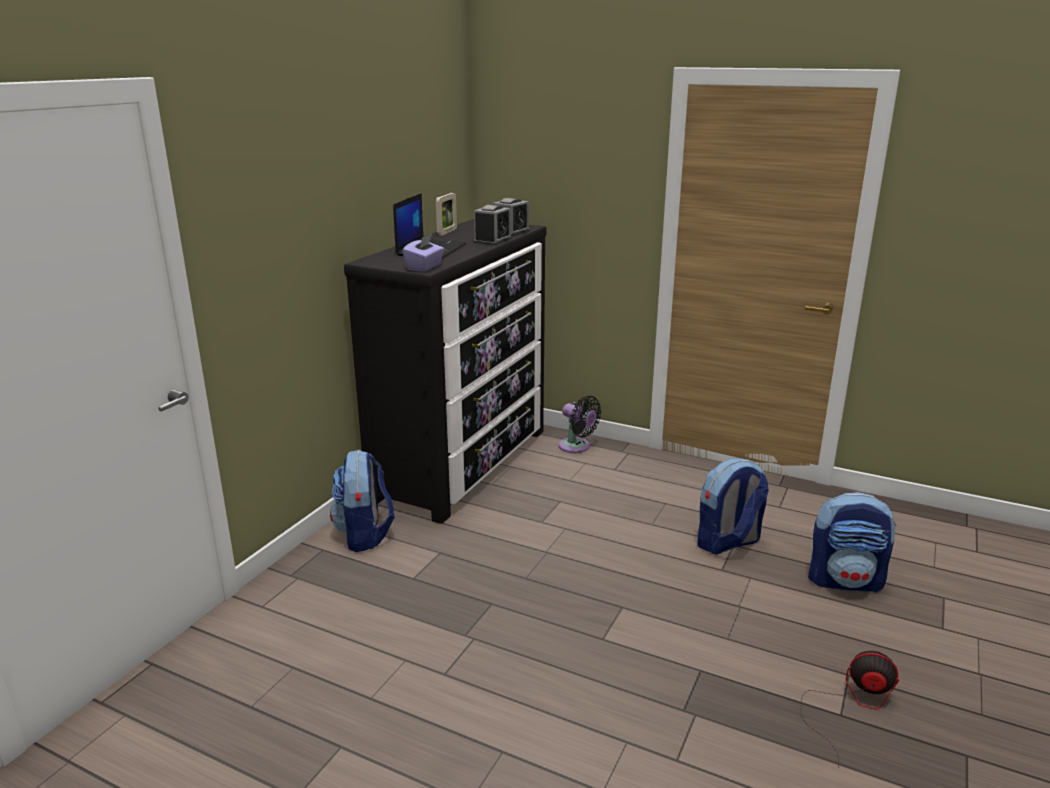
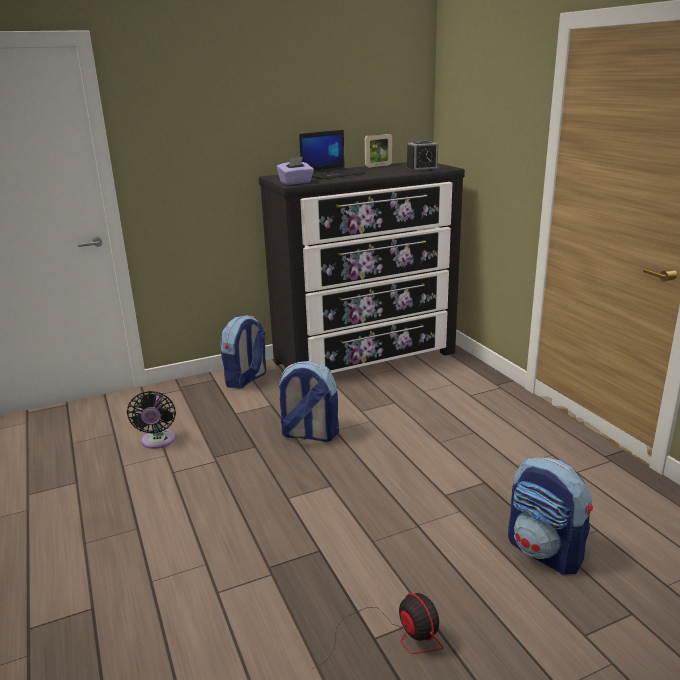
camera: 40 degrees right, 0 degrees up
(492, 240) = (391, 173): alarm clock -> none
(577, 447) = (464, 371): black fan -> black fan (158, 441)
(728, 543) = (481, 479): backpack -> backpack (308, 434)

